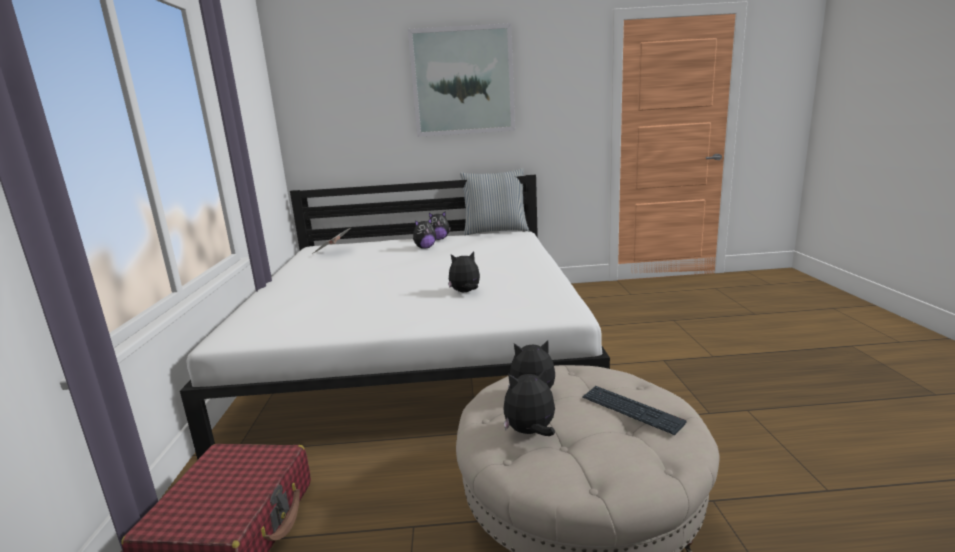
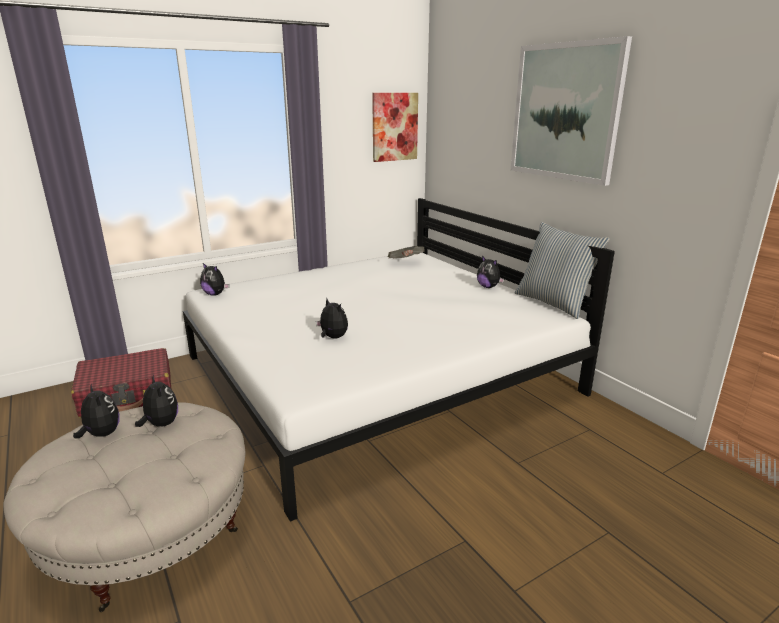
camera: 60 degrees right, 5 degrees up
(262, 113) = (394, 127): none -> picture
(425, 248) = (451, 289): plush toy -> plush toy (215, 294)
(631, 411) = (133, 475): keyboard -> none

